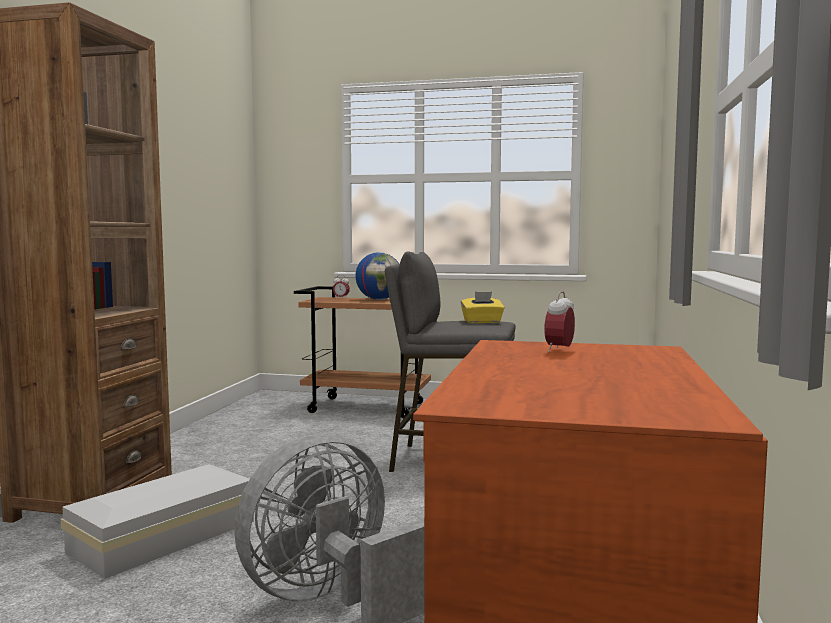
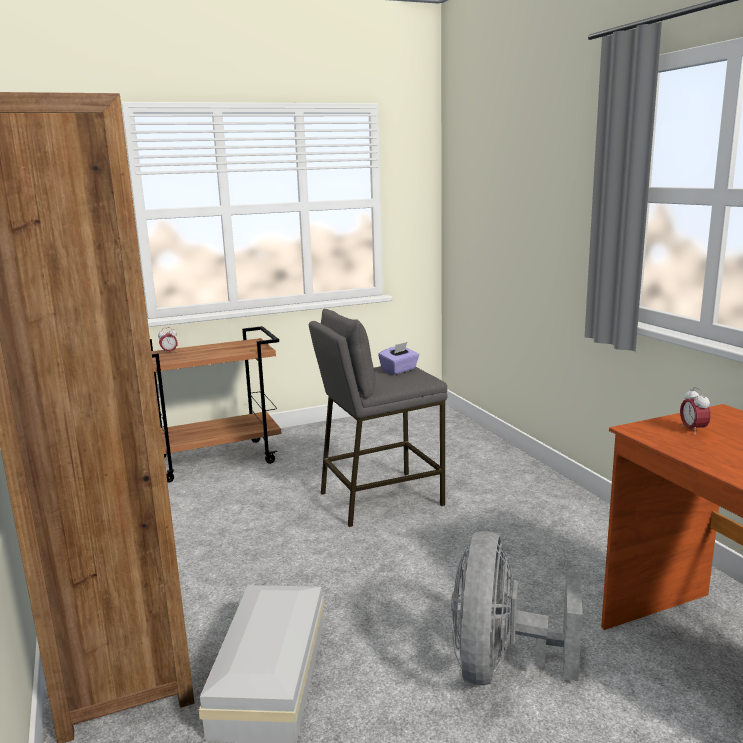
camera: 35 degrees left, 10 degrees up
(379, 299) = (214, 347): globe -> none
(482, 322) = (399, 370): yellow tissue box -> purple tissue box

